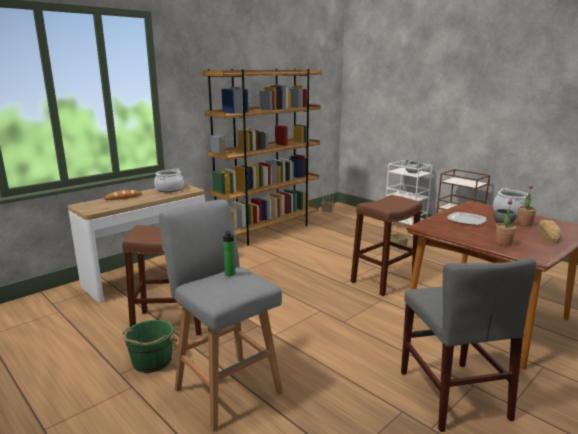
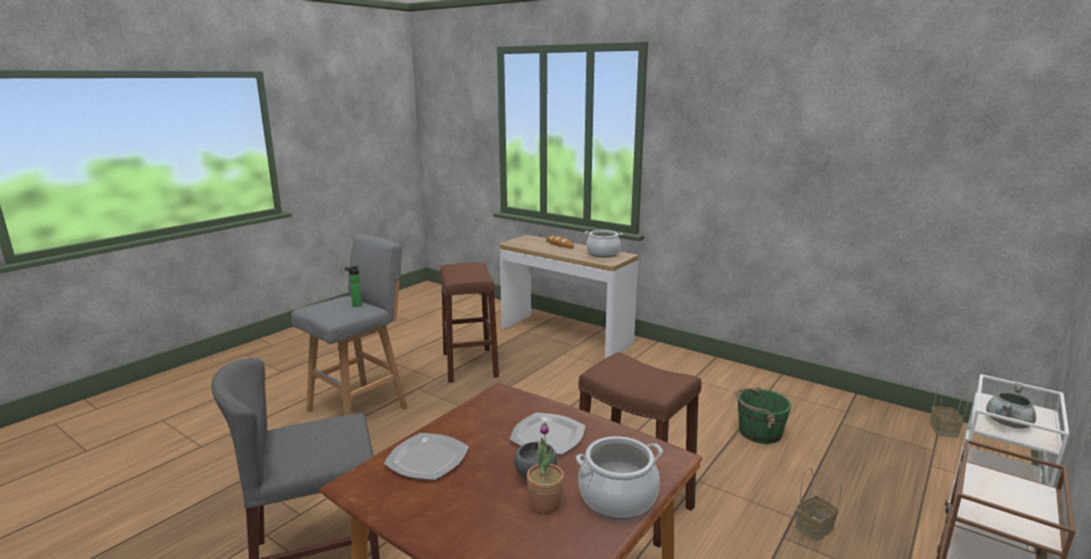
camera: 80 degrees right, 0 degrees up
(151, 361) = (405, 369): green bucket -> green bucket (759, 432)
(268, 231) = (762, 383): brown bookcase -> none
(503, 243) = (426, 459): potted plant -> plate
(548, 235) = (473, 523): bread -> none

